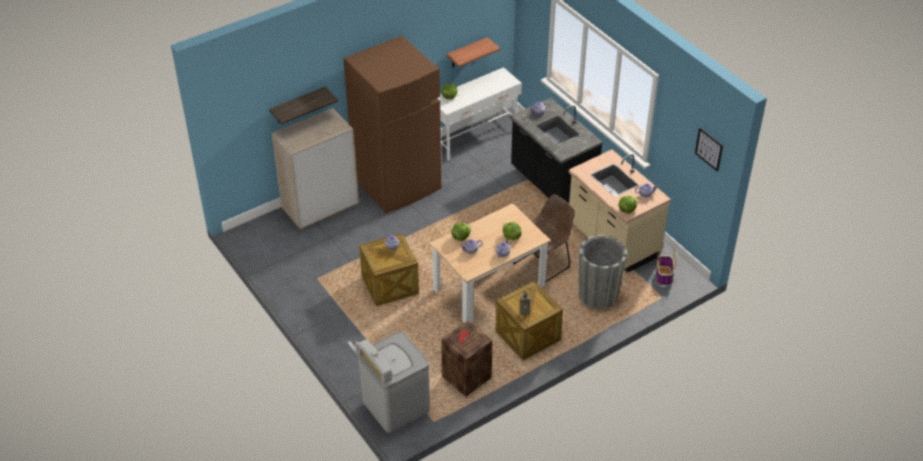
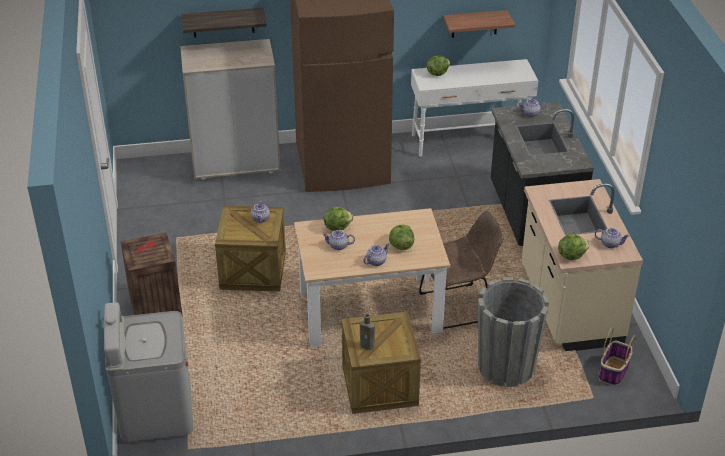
camera: 25 degrees right, 5 degrees down
(465, 377) = (266, 409): crate -> crate (155, 307)
(709, 149) = (698, 191): picture -> none

